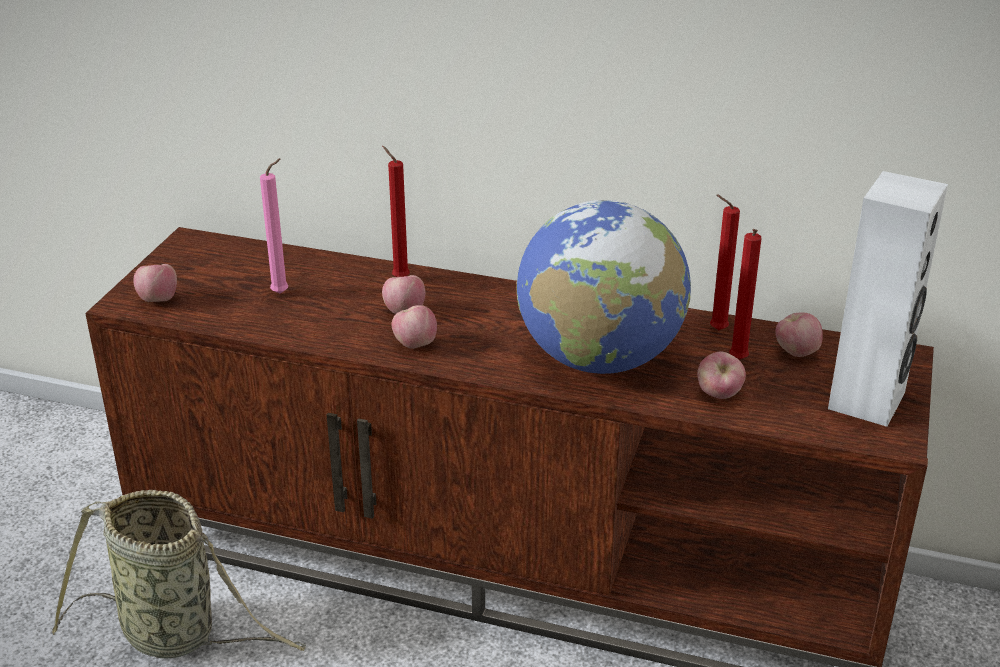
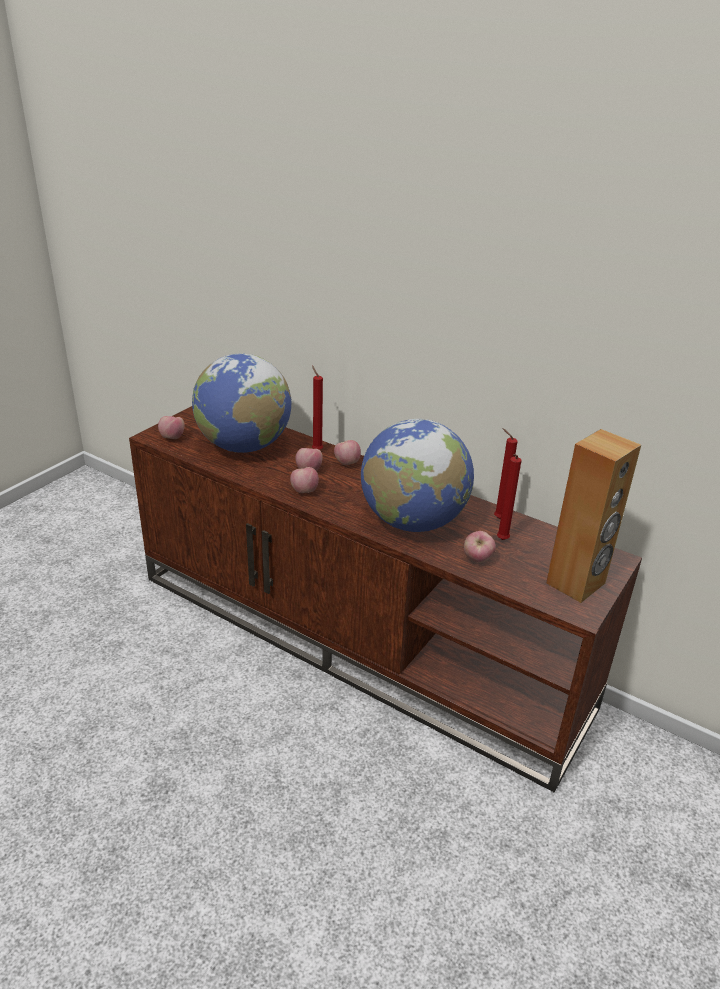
camera: 15 degrees right, 0 degrees up
(176, 634) = (149, 638): basket -> none
(283, 292) = (244, 446): pink candle -> globe
(796, 352) = (543, 543): apple -> apple (346, 463)
(868, 401) = (576, 583): white speaker -> brown speaker

